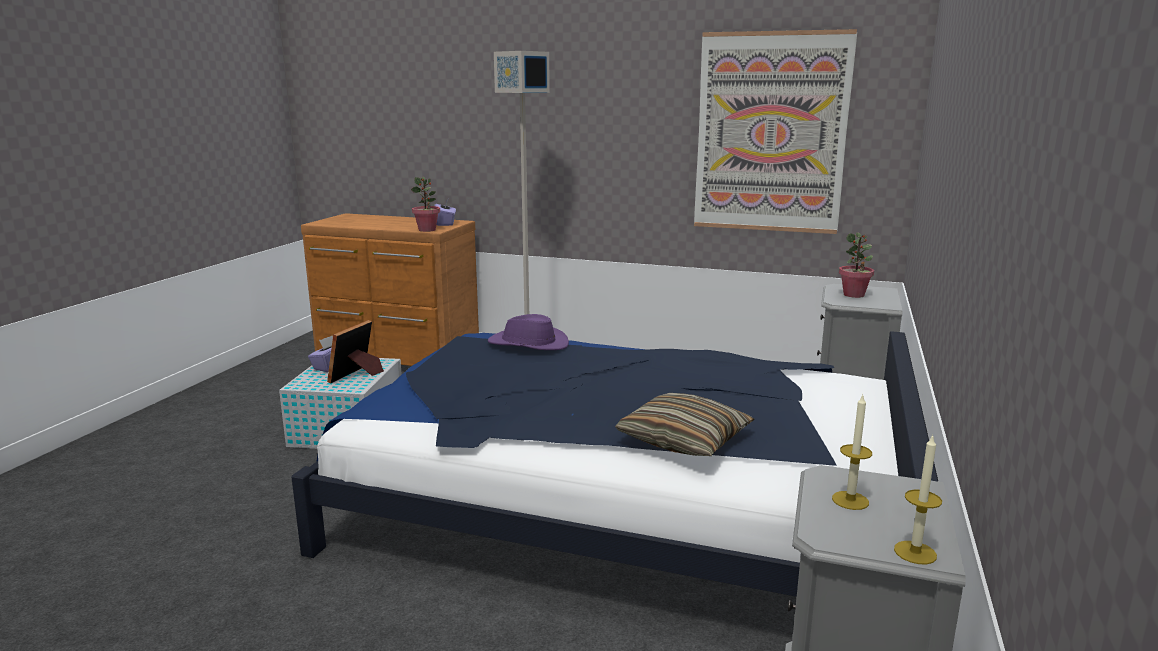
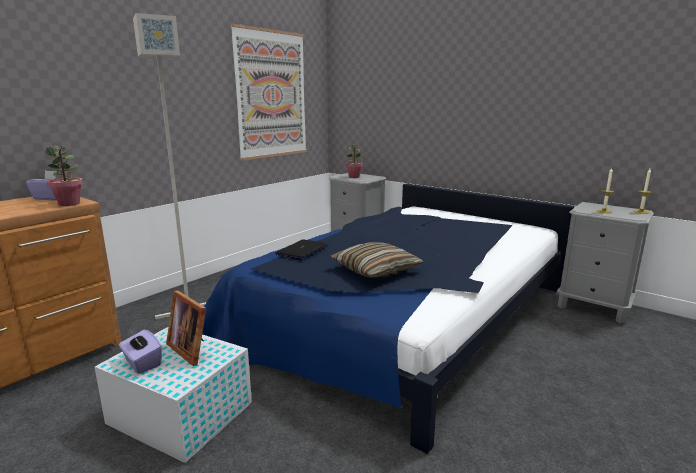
camera: 70 degrees left, 0 degrees up
(528, 344) = (302, 250): purple hat -> laptop
(684, 439) = (482, 240): pillow -> pillow (375, 270)

